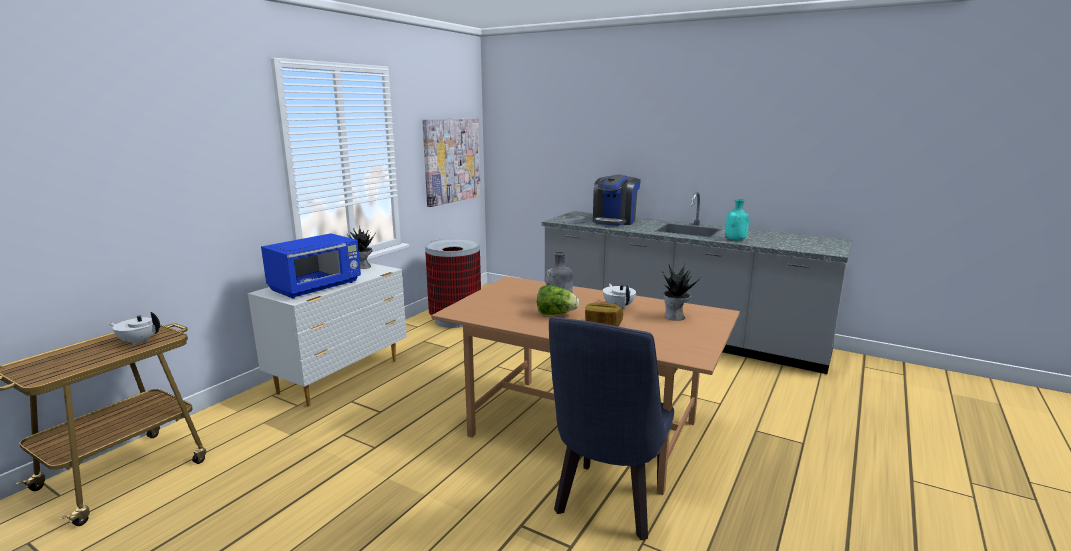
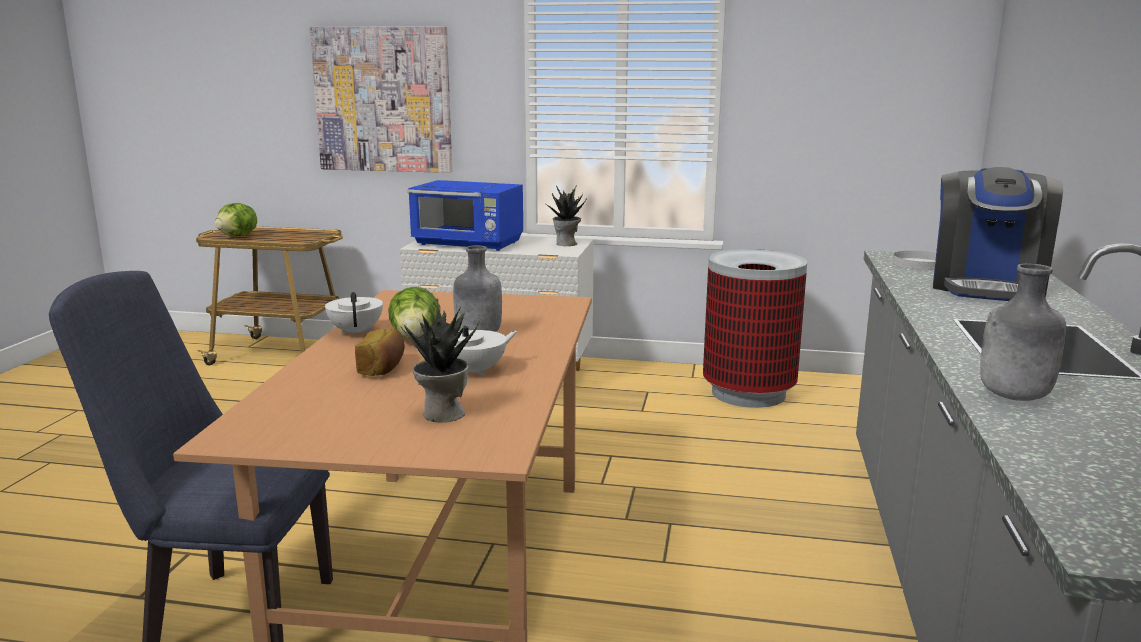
camera: 70 degrees right, 0 degrees up
(76, 365) = (238, 236): none -> lettuce
(138, 341) = (294, 237): white teapot -> white teapot (356, 332)
(451, 160) = (872, 117): picture -> picture (383, 100)
(614, 221) = (986, 287): coffee machine -> coffee machine turned 75 degrees counterclockwise
(735, 240) = (1014, 397): turquoise bottle -> grey bottle

